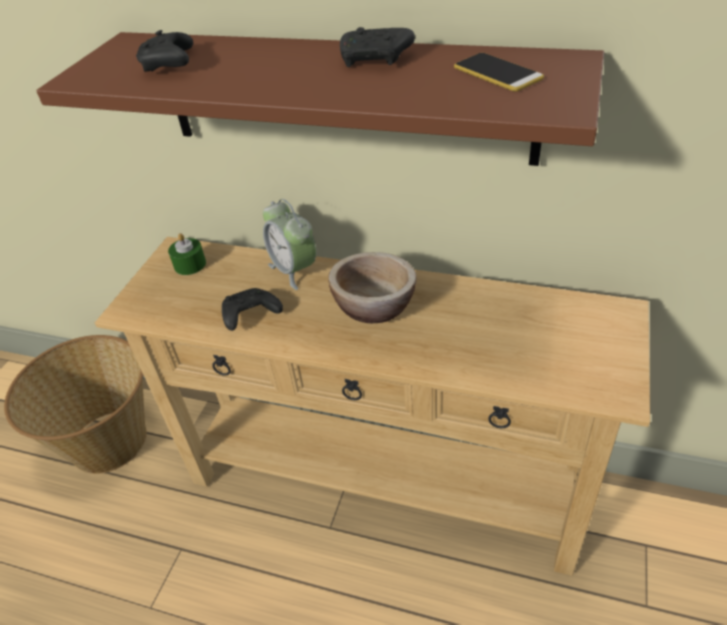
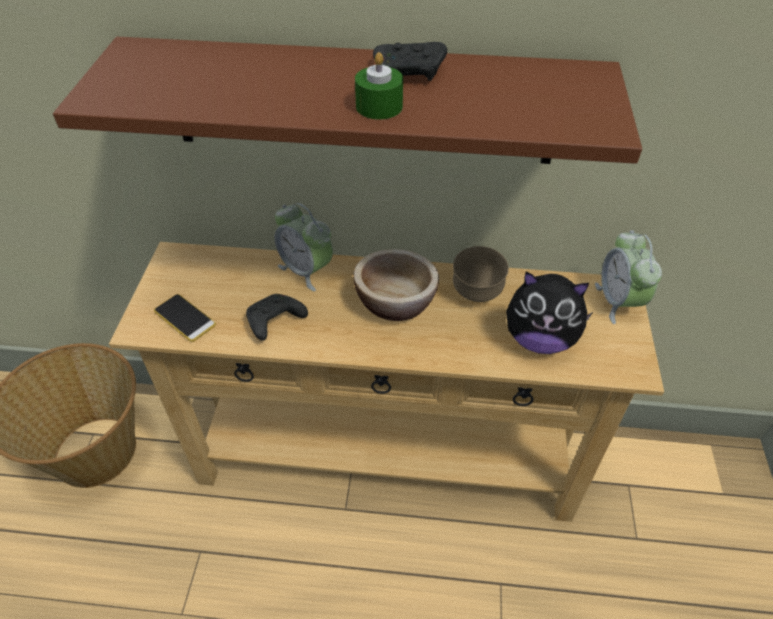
camera: 15 degrees left, 5 degrees up
(169, 65) = (194, 80): black game controller -> none
(190, 264) = (195, 271): green candle -> green candle (379, 106)
(460, 305) = (476, 294): none -> brown bowl
(497, 73) = (533, 88): phone -> phone (185, 318)
(518, 354) = (539, 339): none -> plush toy
(617, 323) = (618, 301): none -> alarm clock

